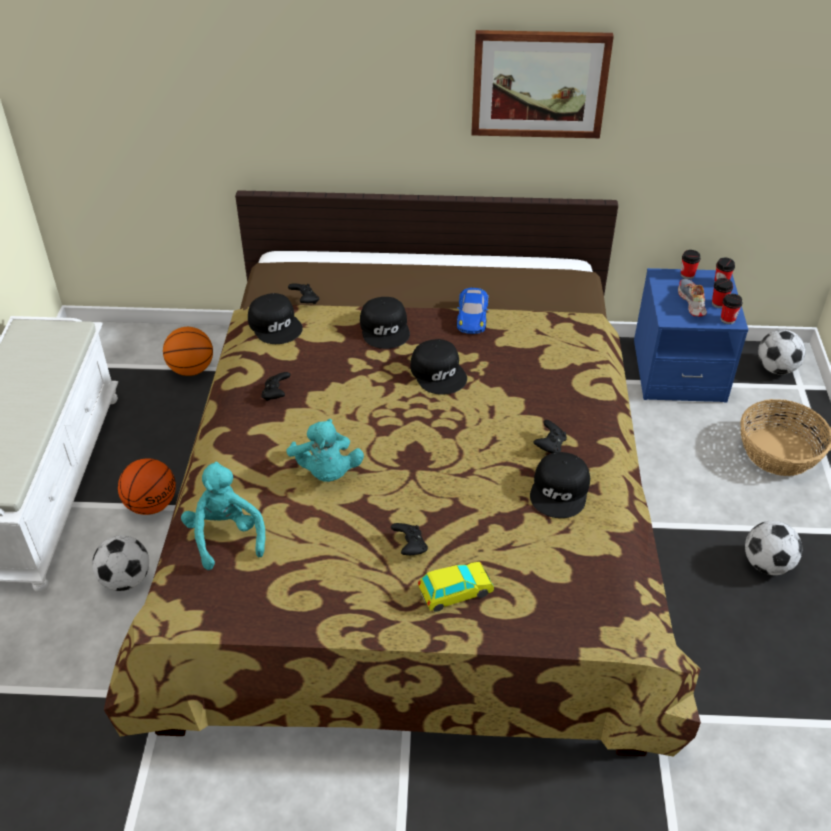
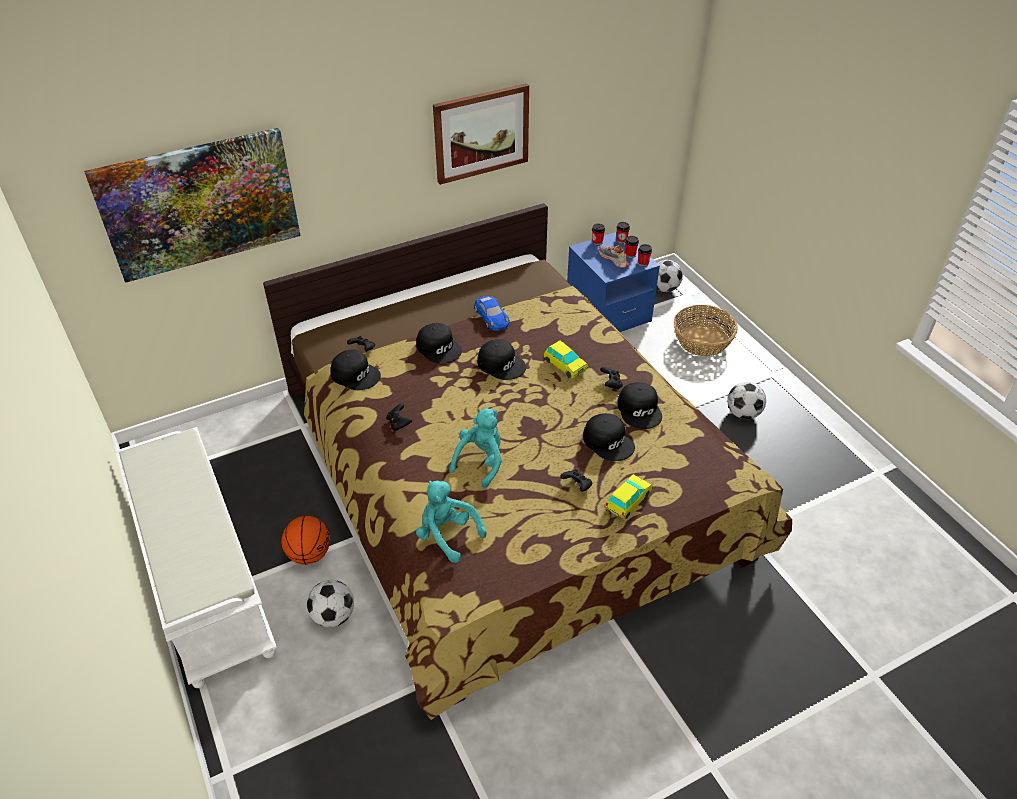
camera: 30 degrees left, 0 degrees up
(176, 78) = (200, 204): none -> picture
(191, 369) = (259, 442): basketball -> none
(326, 472) = (481, 462): turquoise plush toy -> turquoise plush toy turned 105 degrees counterclockwise
(490, 511) = (609, 441): none -> black cap
(512, 402) = (565, 365): none -> toy car

